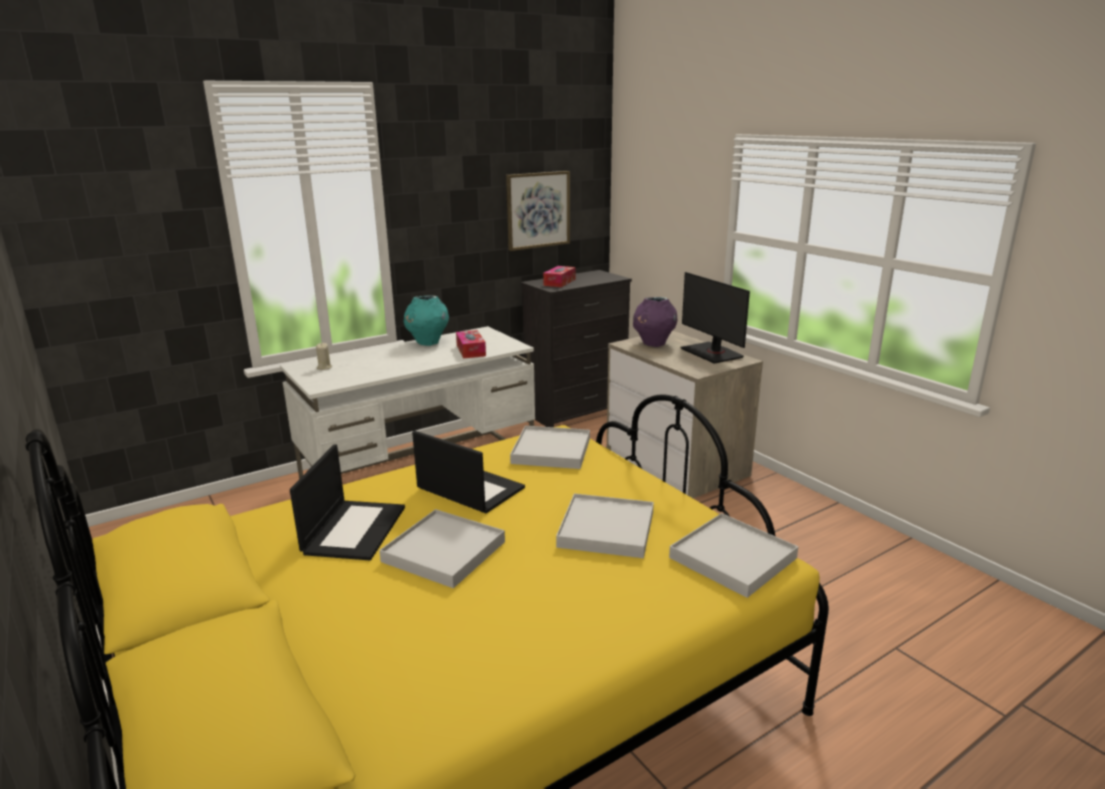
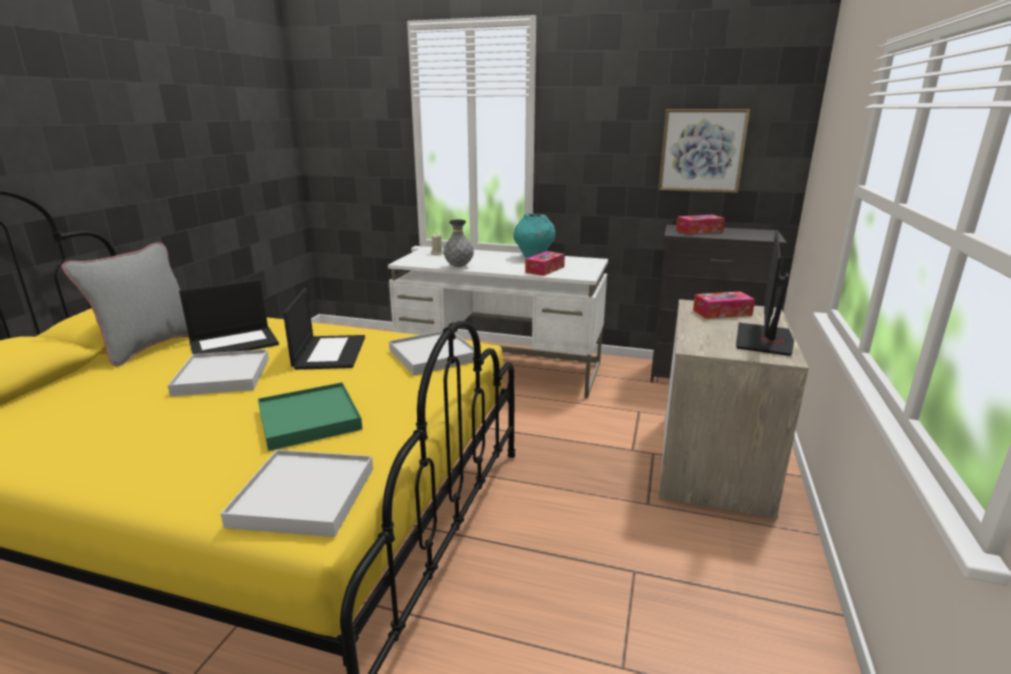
camera: 50 degrees right, 0 degrees up
(267, 582) = (150, 346): none -> grey pillow
(390, 372) = (459, 266): none -> grey vase
(606, 529) = (309, 419): white tray -> green tray
(653, 344) = (722, 312): purple vase -> tissue box

